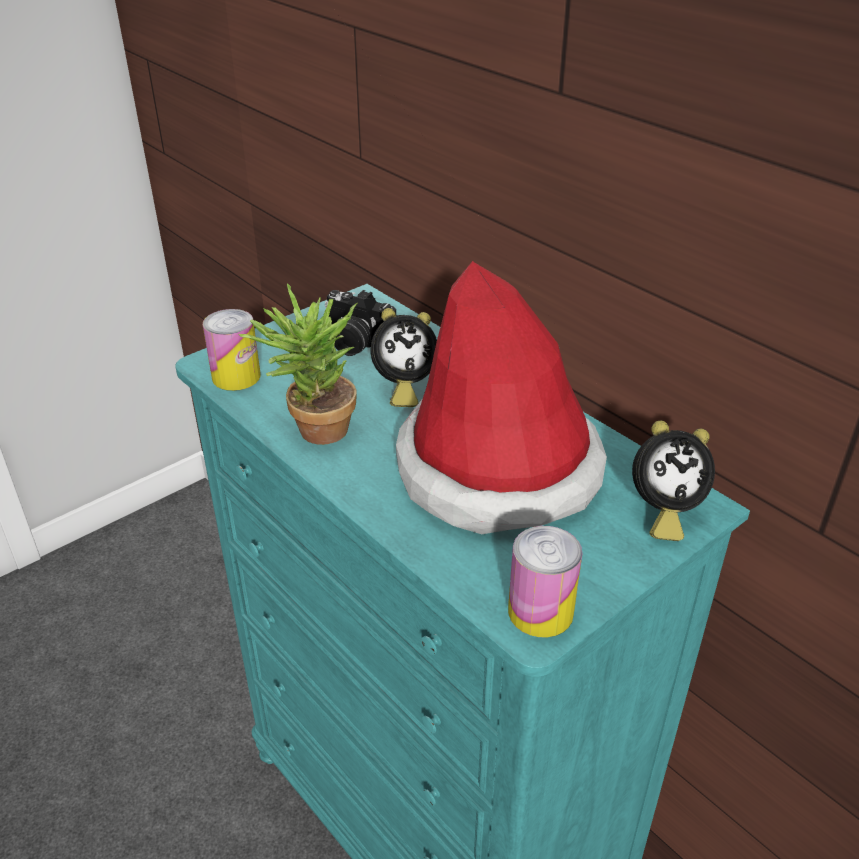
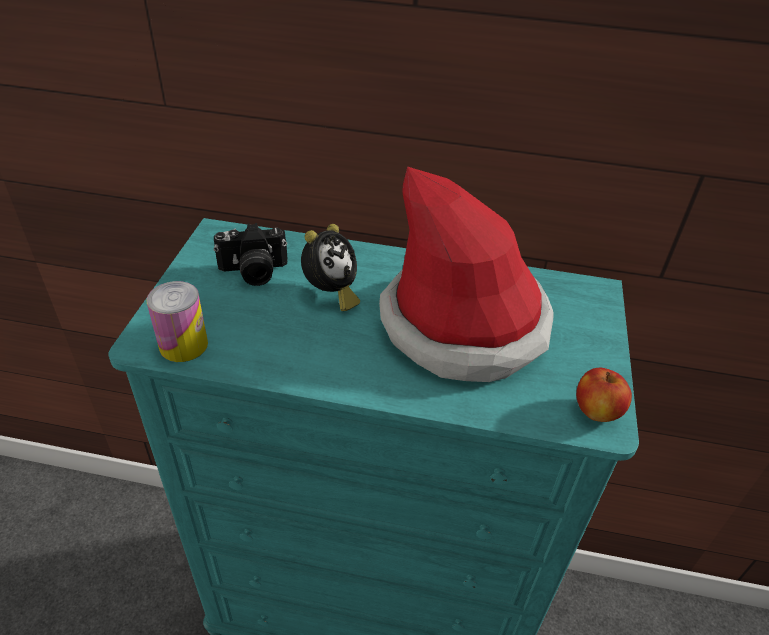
camera: 40 degrees left, 5 degrees up
(313, 431) = (303, 361): potted plant -> none
(540, 611) = (597, 411): can -> apple
(662, 512) = (584, 305): alarm clock -> none

